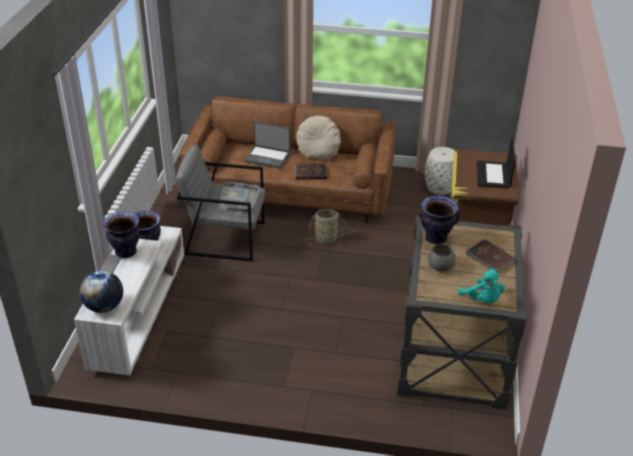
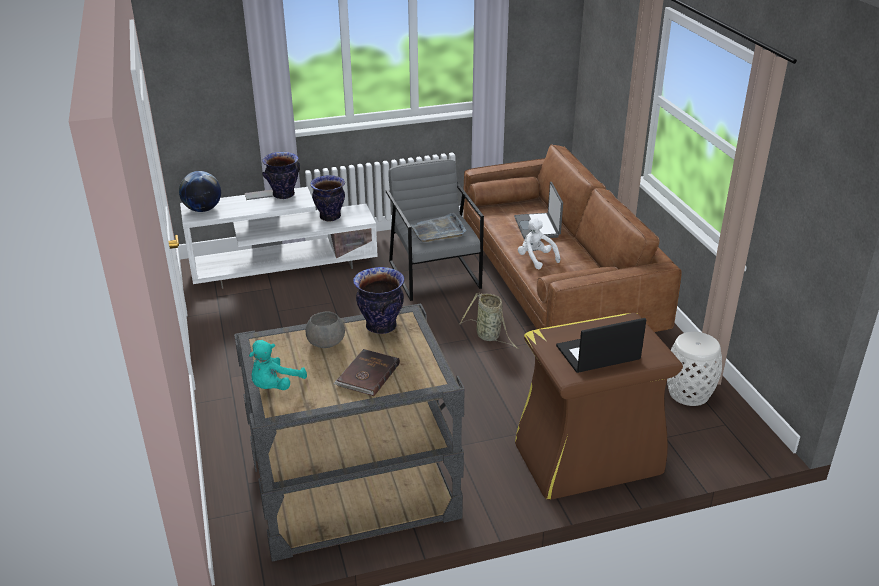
camera: 65 degrees right, 5 degrees down
(310, 173) = (536, 259): brown book -> white plush toy
(318, 155) = (579, 255): beige pillow -> none

